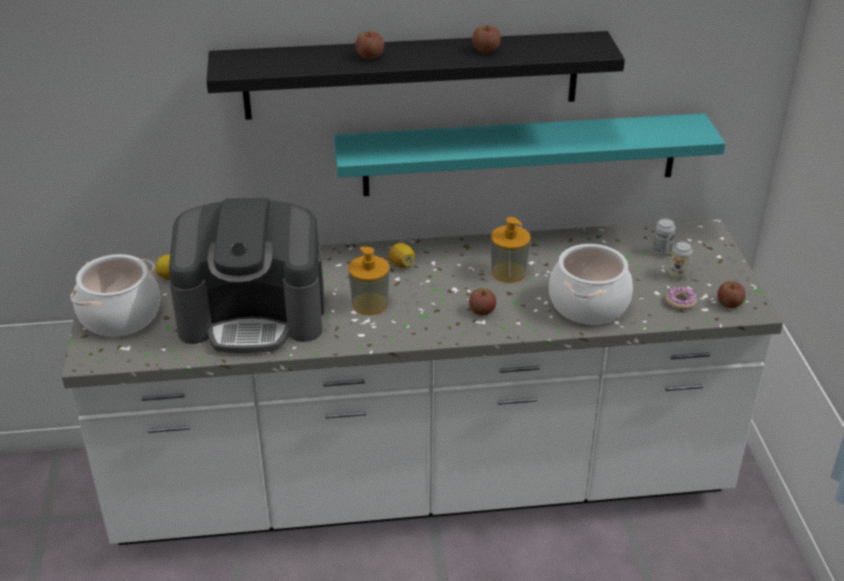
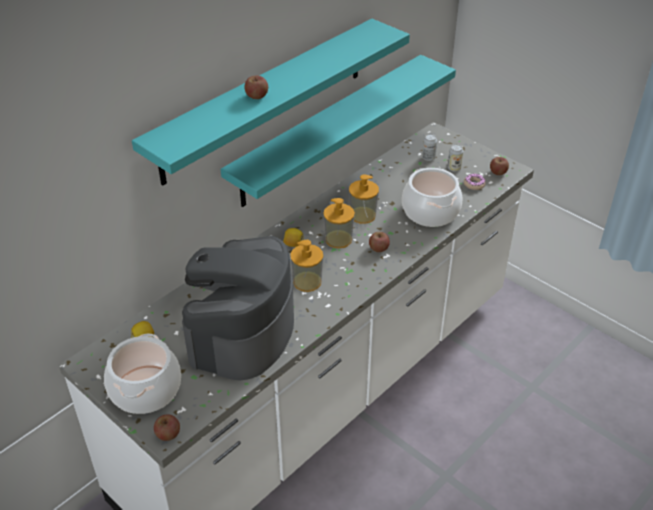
camera: 40 degrees left, 5 degrees up
(253, 315) = (241, 332): coffee machine -> coffee machine turned 150 degrees clockwise
(411, 75) = (265, 99): black shelf -> turquoise shelf
(452, 282) = (338, 239): none -> soap dispenser
(486, 50) = (323, 60): apple -> apple (168, 434)

